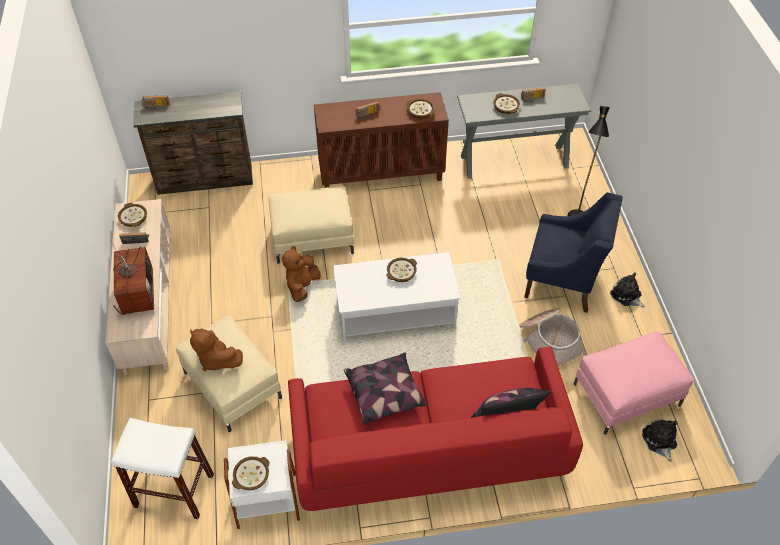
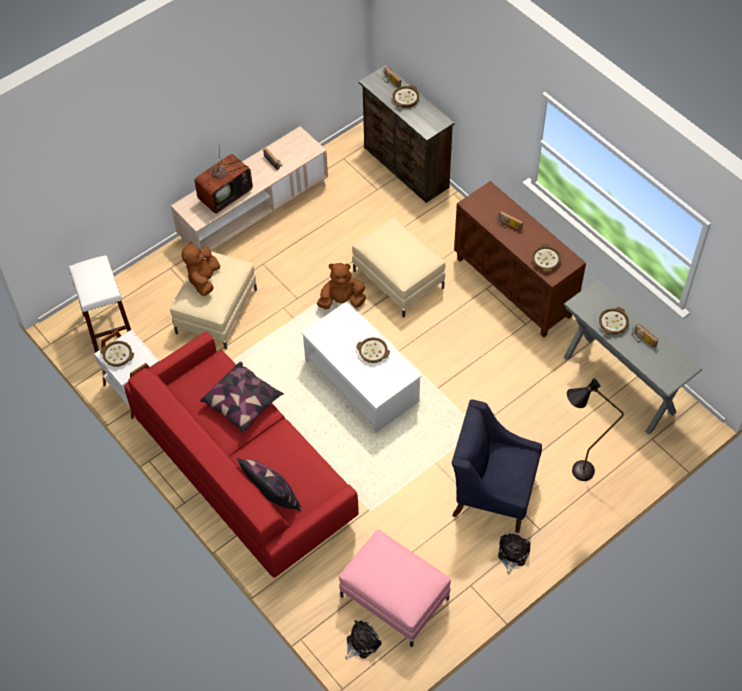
camera: 60 degrees right, 5 degrees up
(133, 218) = (293, 146): bowl -> bowl (405, 99)
(549, 341) = (411, 512): basket -> none
(562, 280) = (492, 492): blue armchair -> blue armchair turned 120 degrees clockwise

